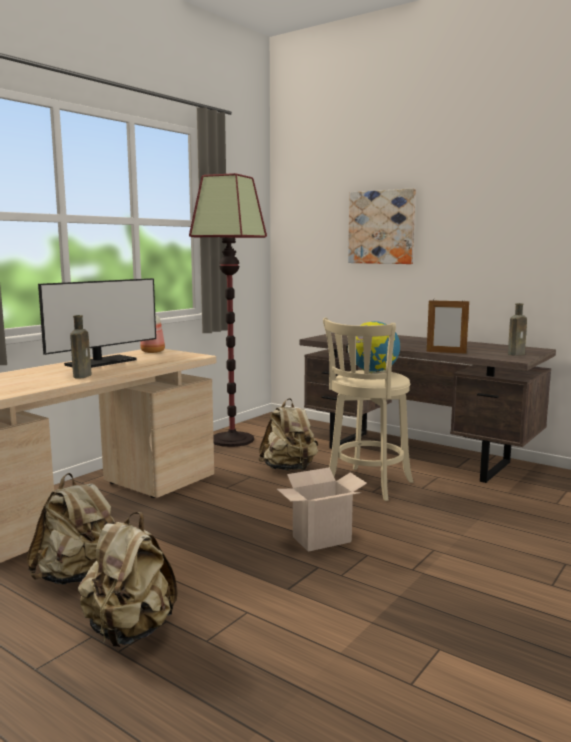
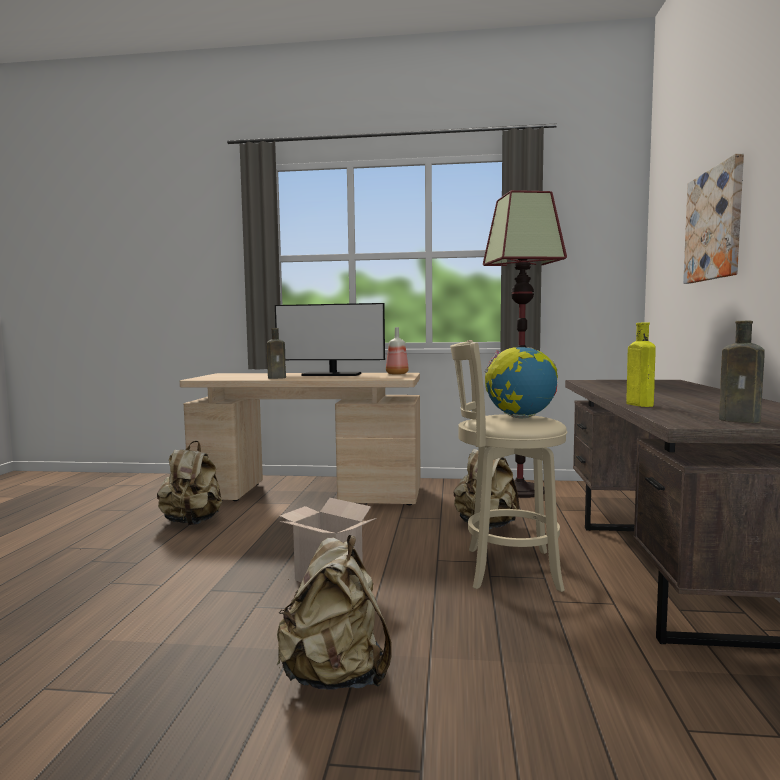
camera: 60 degrees right, 5 degrees down
(130, 631) = (119, 556): beige backpack -> beige backpack (335, 676)
(446, 352) = (638, 404): picture frame -> yellow bottle

